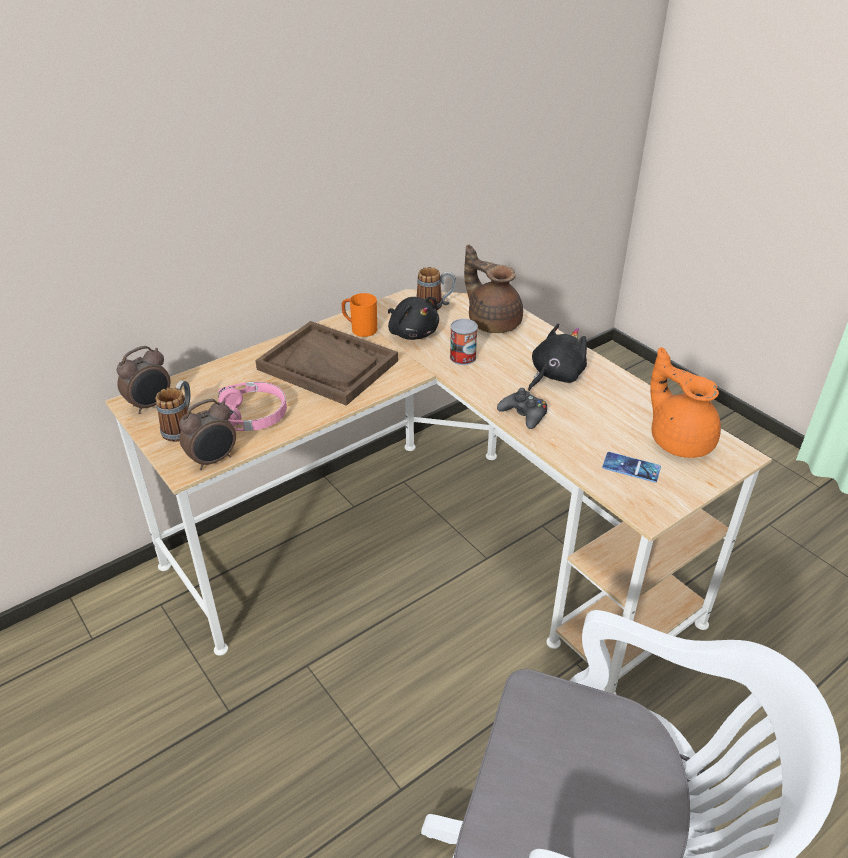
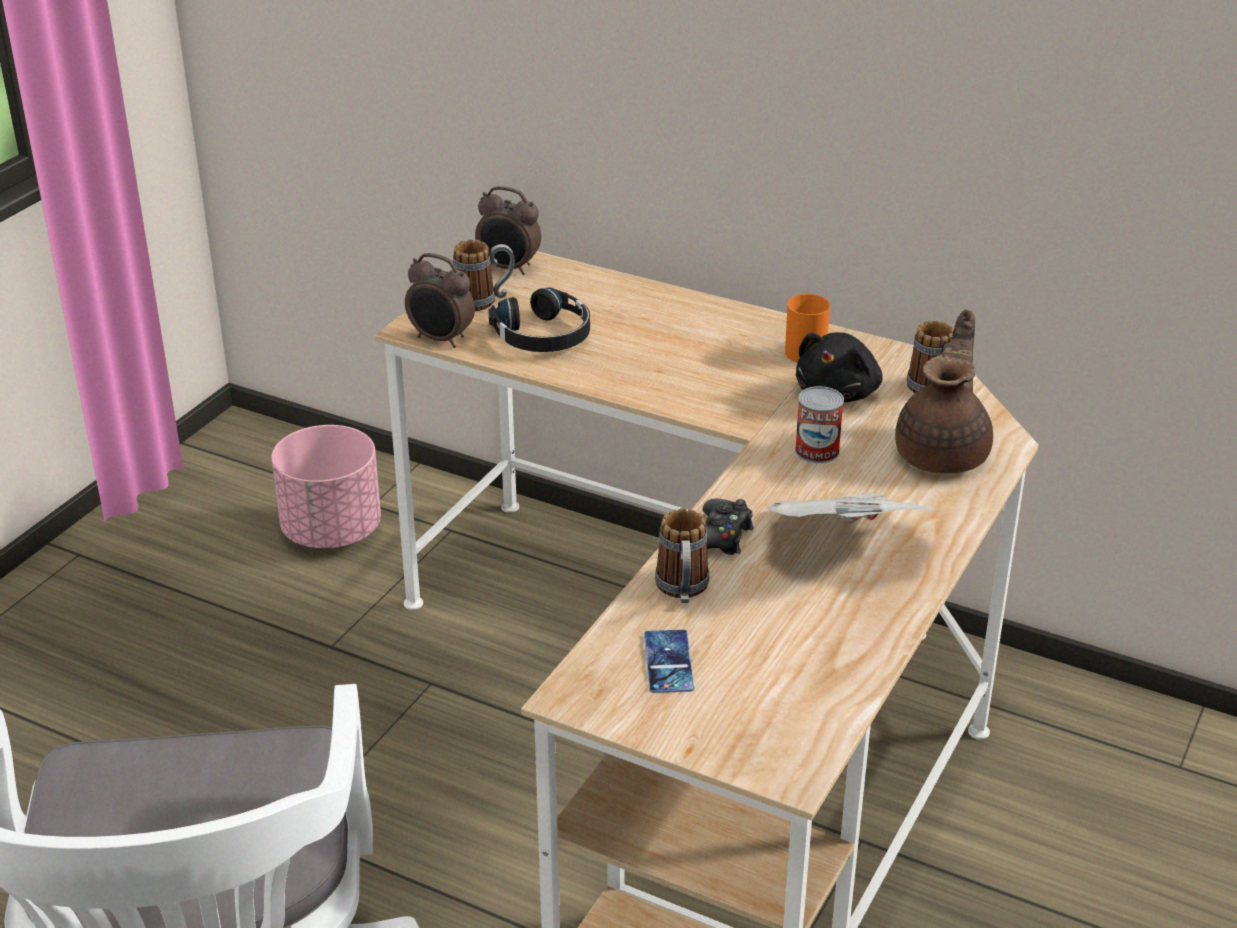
camera: 65 degrees right, 5 degrees down
(101, 673) = (331, 532): none -> pink planter
(253, 415) = (544, 336): pink headphones -> black headphones
(328, 365) = (694, 352): brown tray -> none
(554, 375) = (847, 544): black plush toy -> newspaper
(568, 443) = (682, 591): none -> mug
(679, 439) = (780, 701): orange teapot -> none

